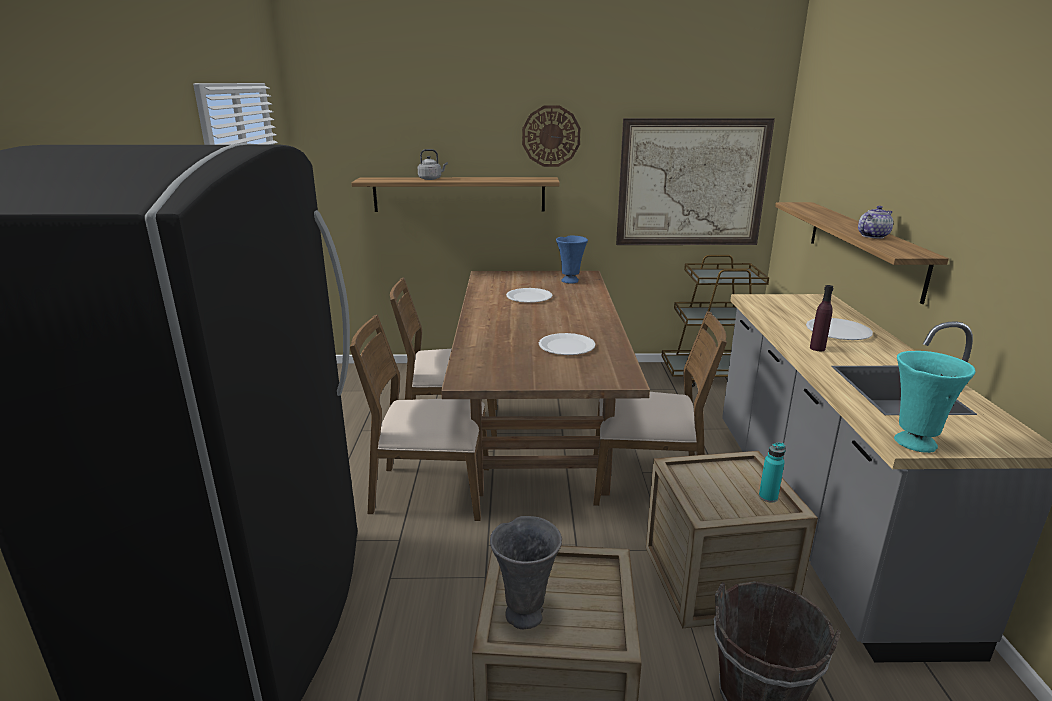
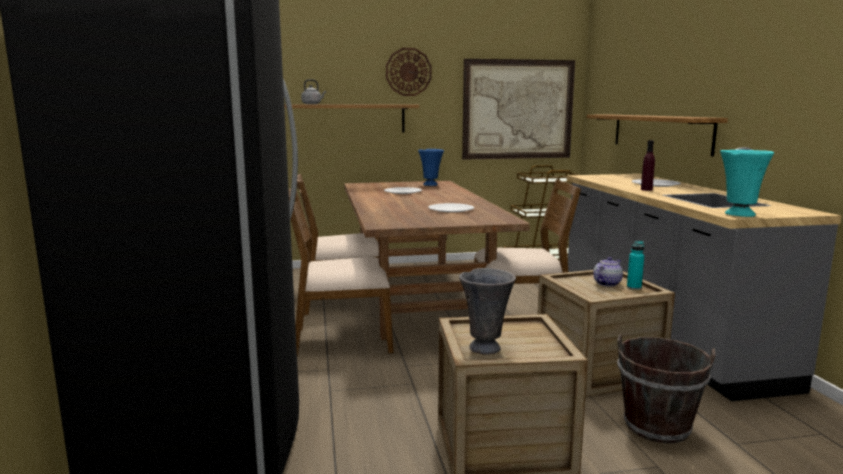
camera: 10 degrees left, 10 degrees down
(872, 236) = (669, 116): teapot -> teapot (606, 283)

